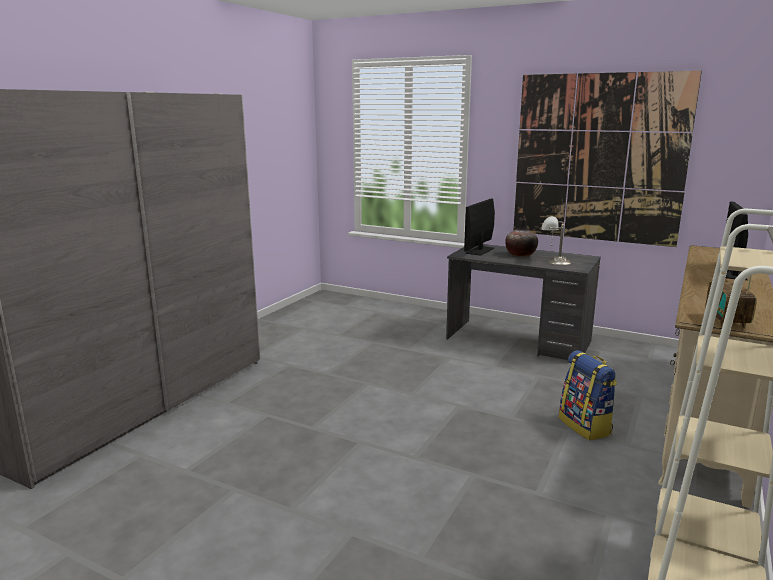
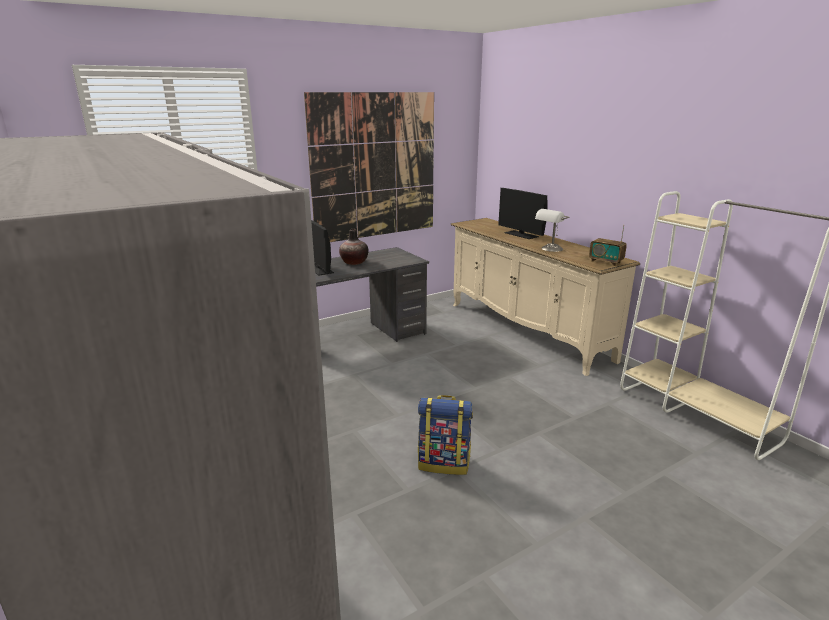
camera: 60 degrees left, 5 degrees up
(554, 261) = (388, 260): white table lamp -> white table lamp (550, 249)
(585, 426) = (509, 368): backpack -> backpack (444, 463)

